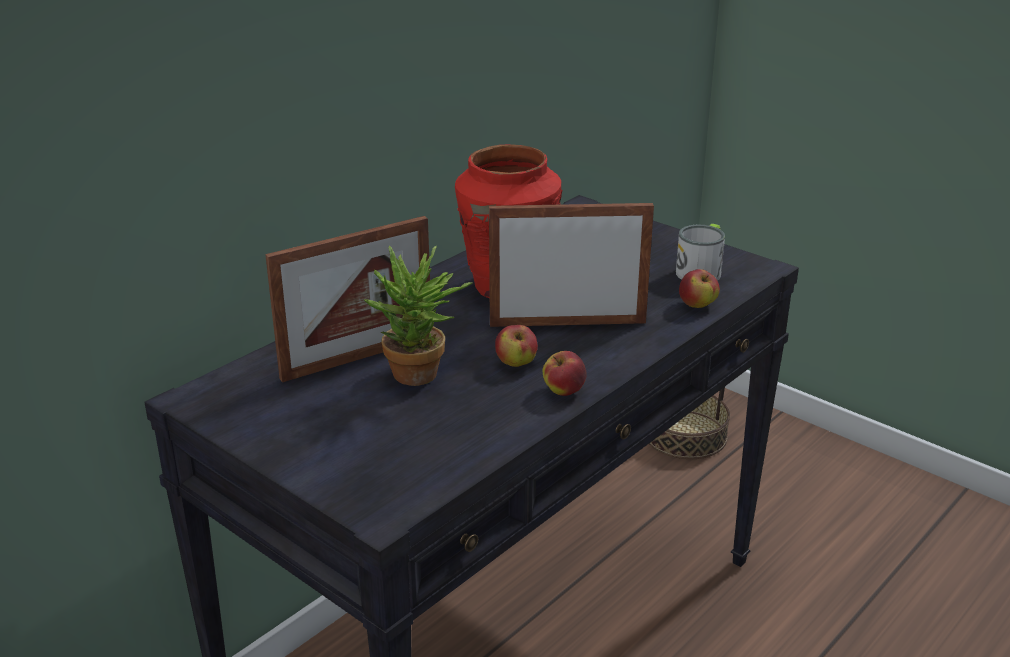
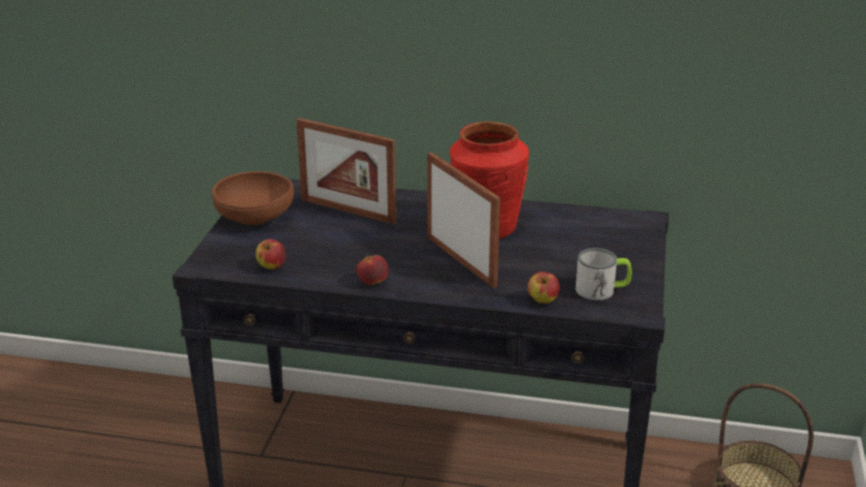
camera: 60 degrees right, 0 degrees up
(286, 432) = (255, 217): none -> brown bowl
(420, 378) = (343, 235): potted plant -> none
(516, 363) = (390, 258): apple -> apple (271, 267)

